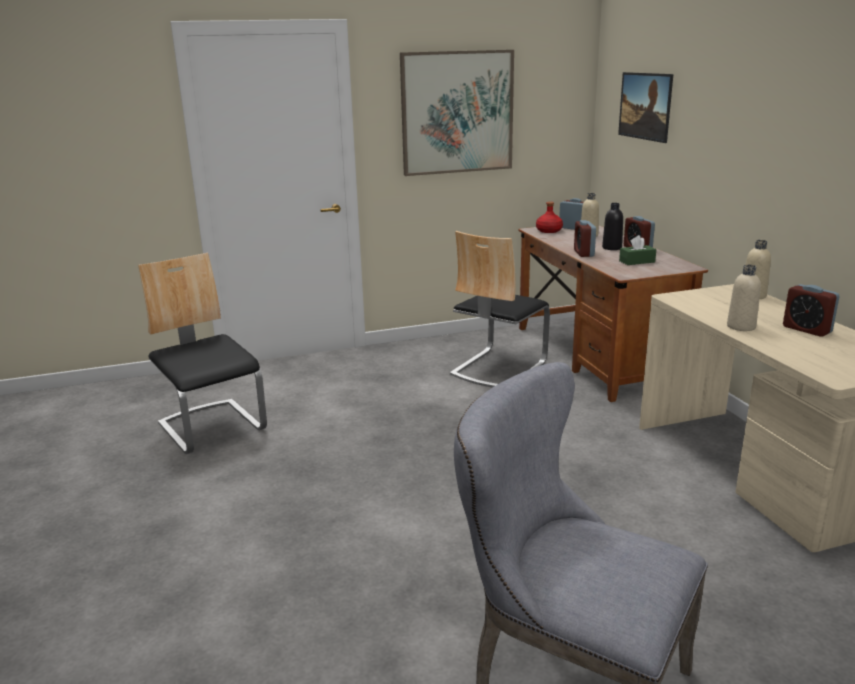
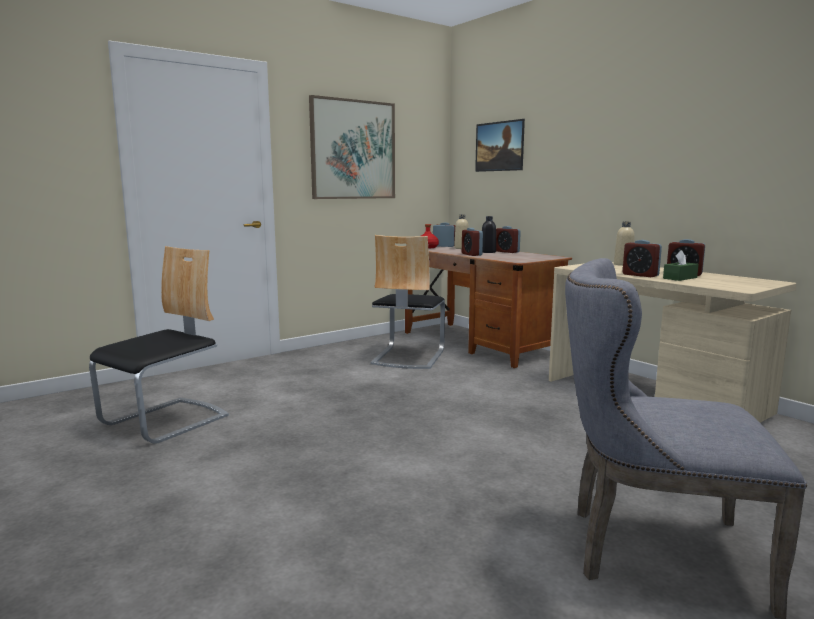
camera: 20 degrees left, 10 degrees down
(212, 427) = (166, 421): chair -> chair turned 90 degrees clockwise
(637, 261) = (517, 256): green tissue box -> green tissue box (680, 278)
(741, 327) = (640, 275): beige bottle -> alarm clock

